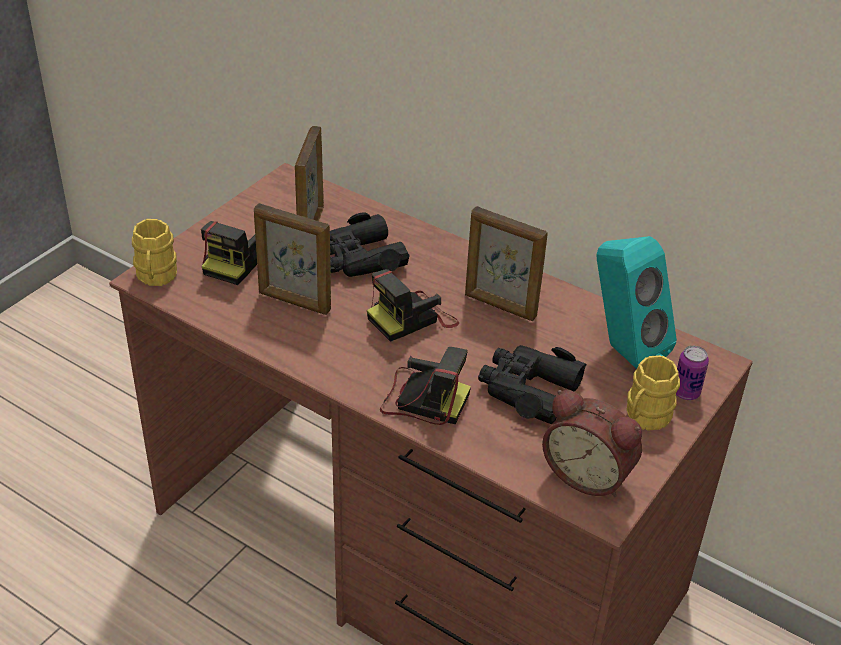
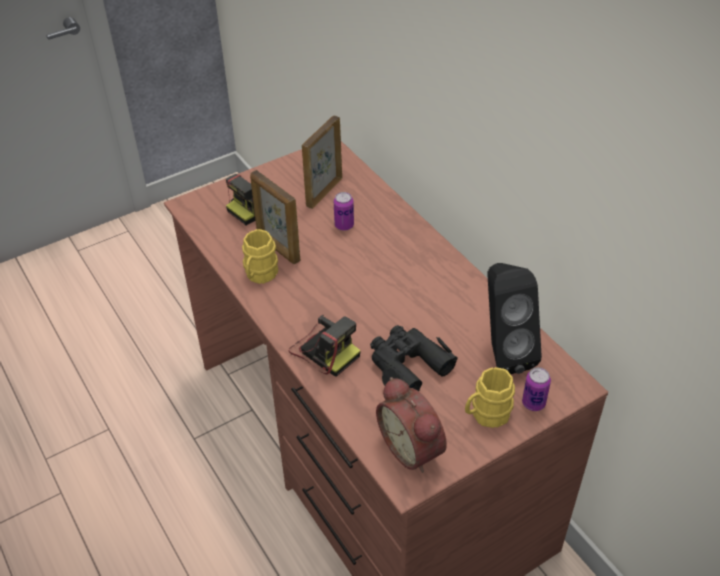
camera: 25 degrees right, 5 degrees up
(156, 277) = (195, 206): yellow mug -> yellow mug (259, 275)
(359, 259) = (344, 225): black binoculars -> can
(412, 318) = (355, 283): camera -> none
(500, 306) = (427, 290): picture frame -> none
(622, 350) = (503, 352): turquoise speaker -> black speaker

